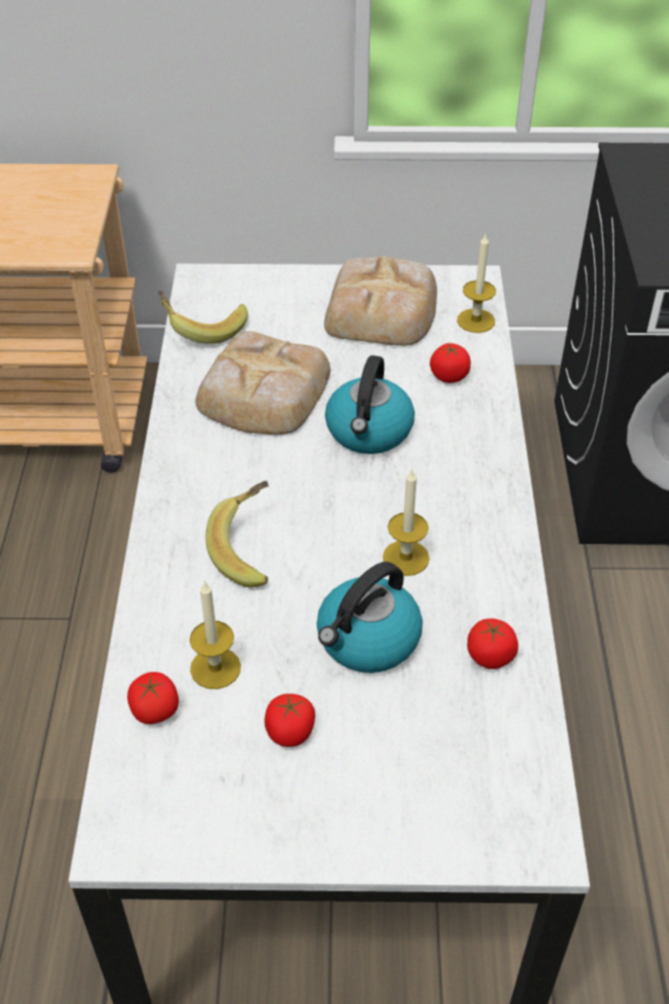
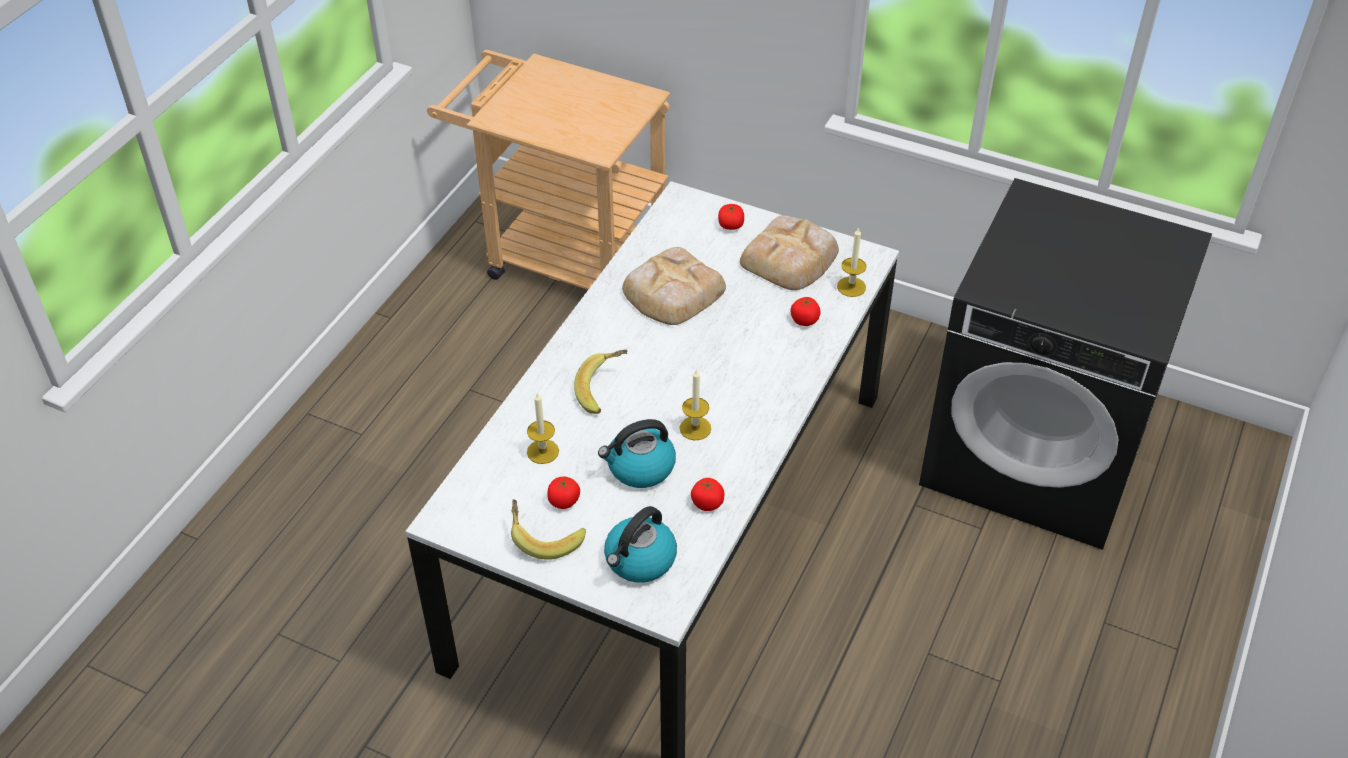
camera: 25 degrees right, 0 degrees up
(155, 710) = (496, 462): tomato -> tomato (730, 225)
(203, 328) = (660, 234): banana -> banana (545, 537)
(369, 431) = (725, 341): kettle -> kettle (640, 560)

